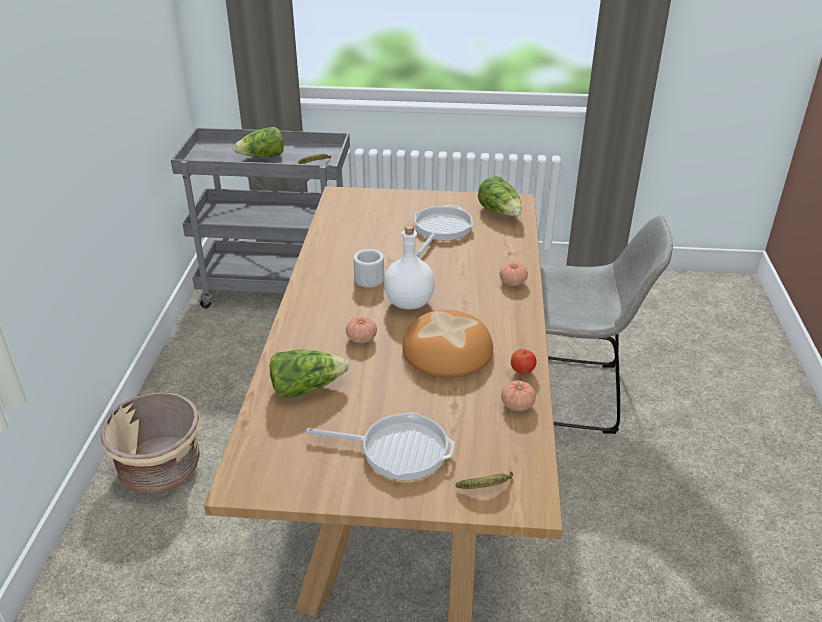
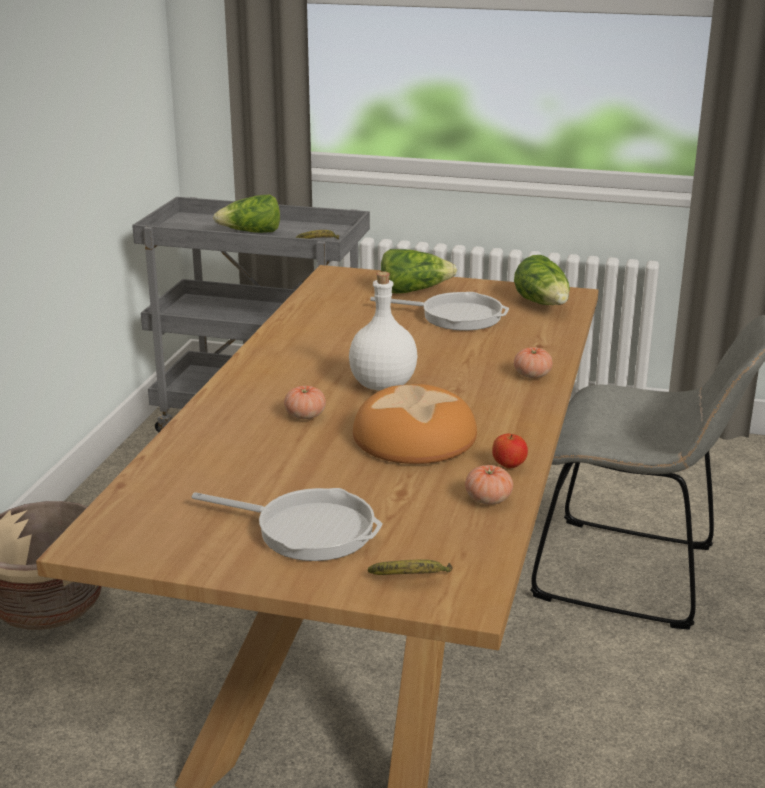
camera: 10 degrees right, 10 degrees down
(306, 387) = (213, 457): lettuce -> lettuce (414, 290)
(367, 278) = (338, 357): white mug -> none
(441, 229) = (455, 316): frying pan -> frying pan turned 75 degrees clockwise

